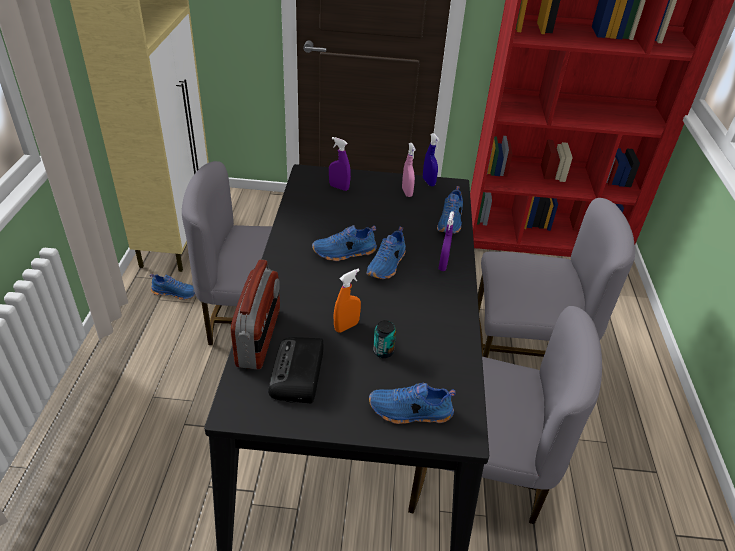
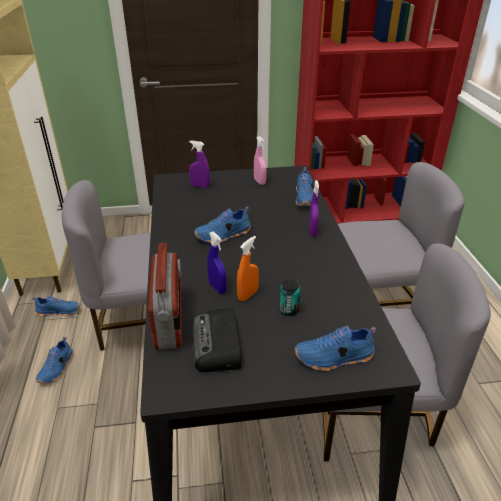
camera: 10 degrees left, 5 degrees down
(387, 265) = (265, 239): blue shoe -> blue shoe (57, 368)
(428, 182) = (274, 172): blue spray bottle -> blue spray bottle (217, 288)

